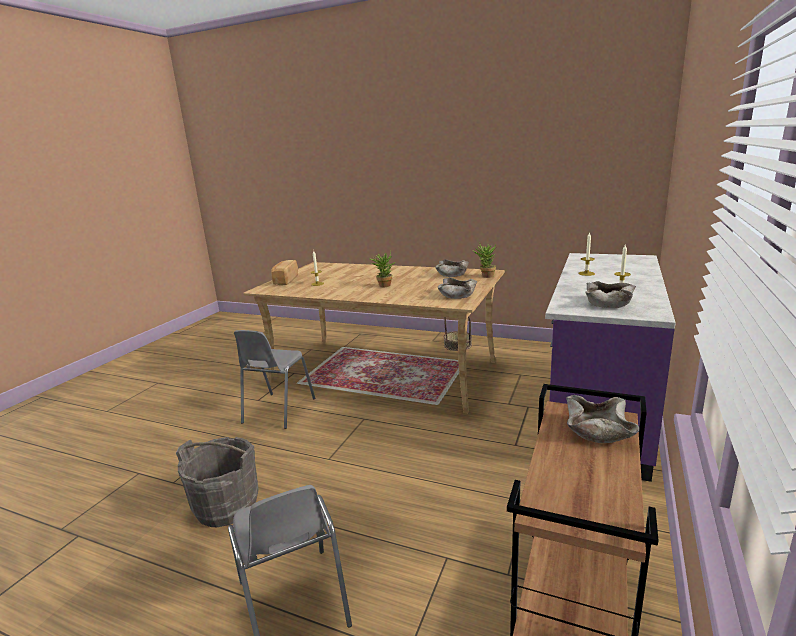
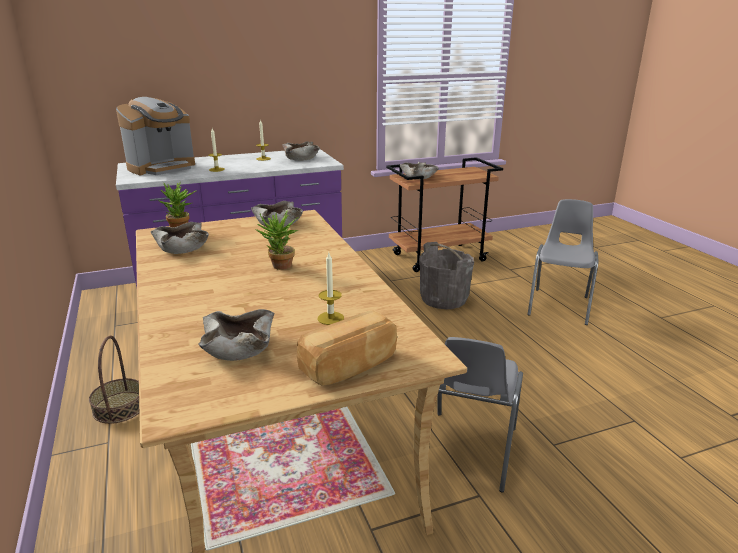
camera: 135 degrees left, 5 degrees up
(226, 506) = (582, 370): grey bucket -> grey bucket (444, 299)
(278, 411) = (468, 450): grey chair -> grey chair turned 135 degrees clockwise
(331, 272) = (238, 347): none -> beige bowl
(616, 262) = (162, 168): none -> coffee machine

